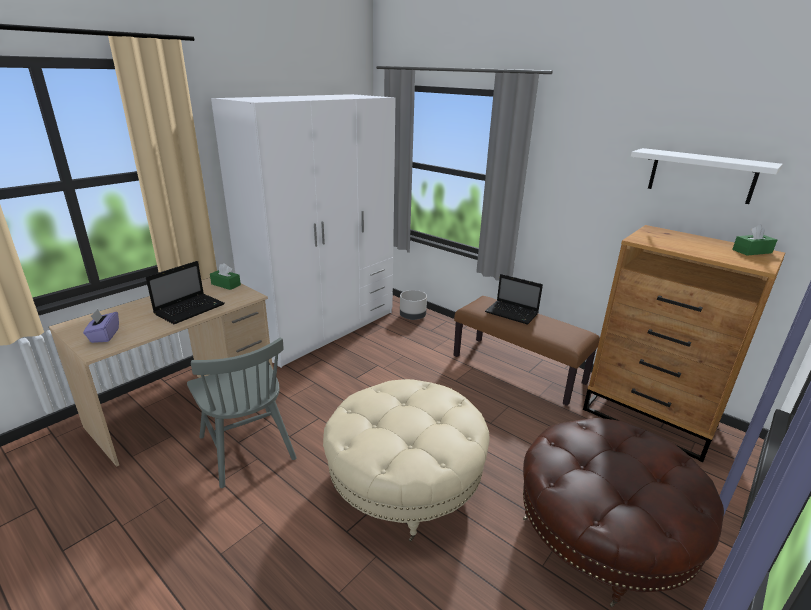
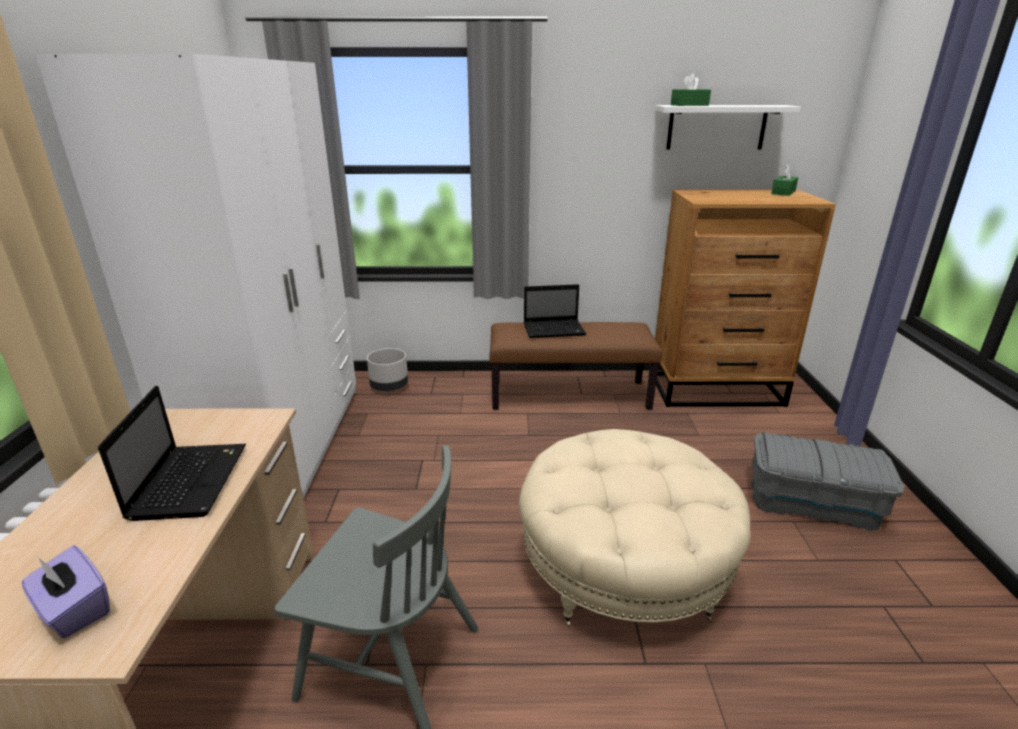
camera: 40 degrees left, 0 degrees up
(226, 284) = (187, 420): green tissue box -> green tissue box (689, 105)
(602, 533) = (812, 502): brown ottoman -> grey storage box

